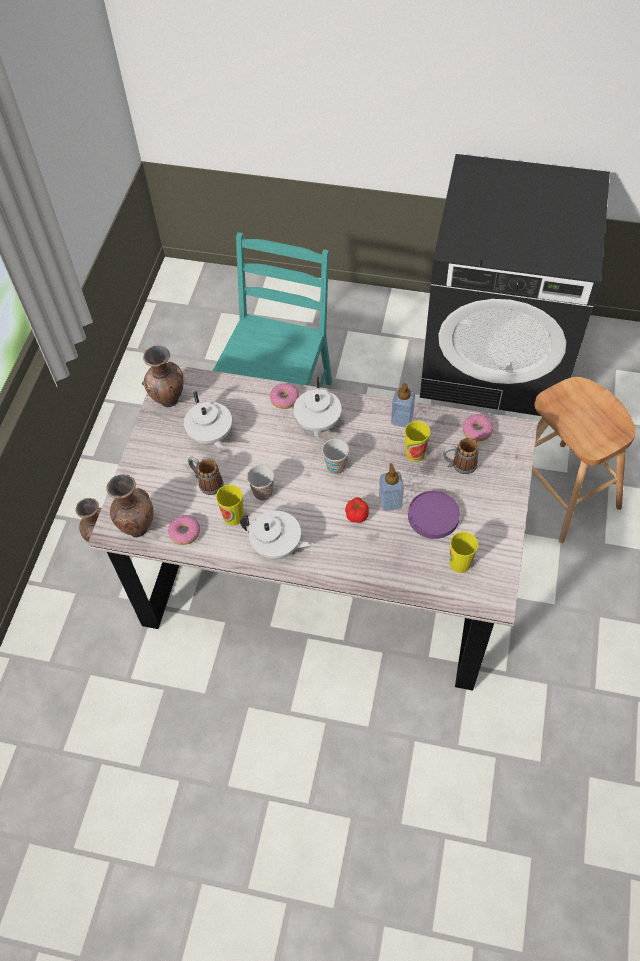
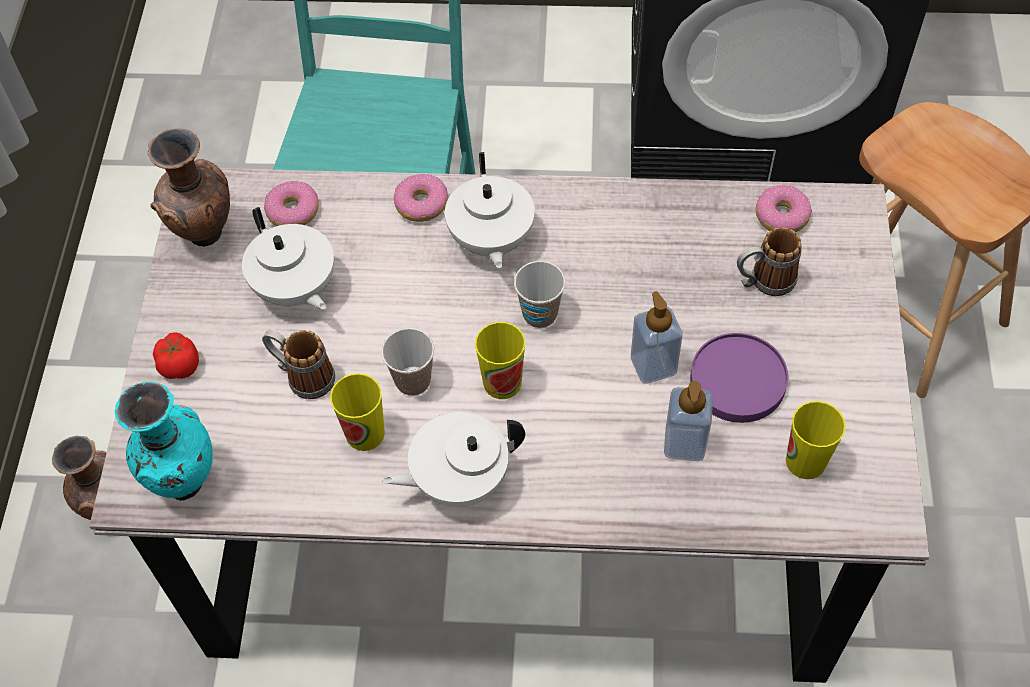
camera: 10 degrees left, 0 degrees up
(137, 528) = (183, 481): brown vase -> turquoise vase
(185, 533) = (277, 478): donut -> donut (293, 211)
(277, 547) = (459, 479): white teapot -> white teapot turned 150 degrees clockwise
(357, 515) = (596, 398): tomato -> tomato (180, 365)
(402, 419) = (643, 213): soap dispenser -> soap dispenser (684, 443)
(415, 453) = (679, 270): cup -> cup (502, 382)

